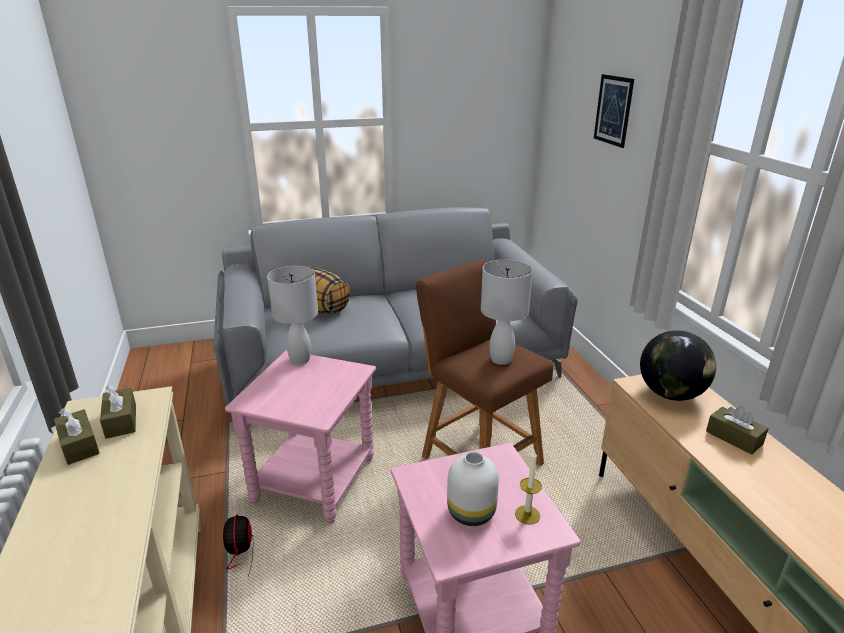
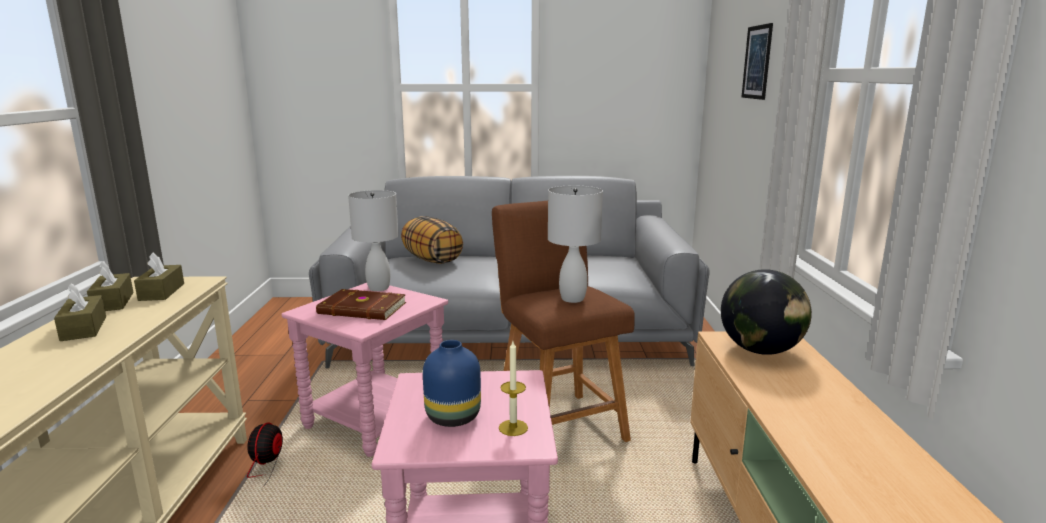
camera: 15 degrees right, 10 degrees down
(303, 391) = (362, 309): none -> brown book
(471, 513) = (452, 418): white vase -> blue vase
(734, 438) = (815, 395): brown tissue box -> brown tissue box (84, 328)

